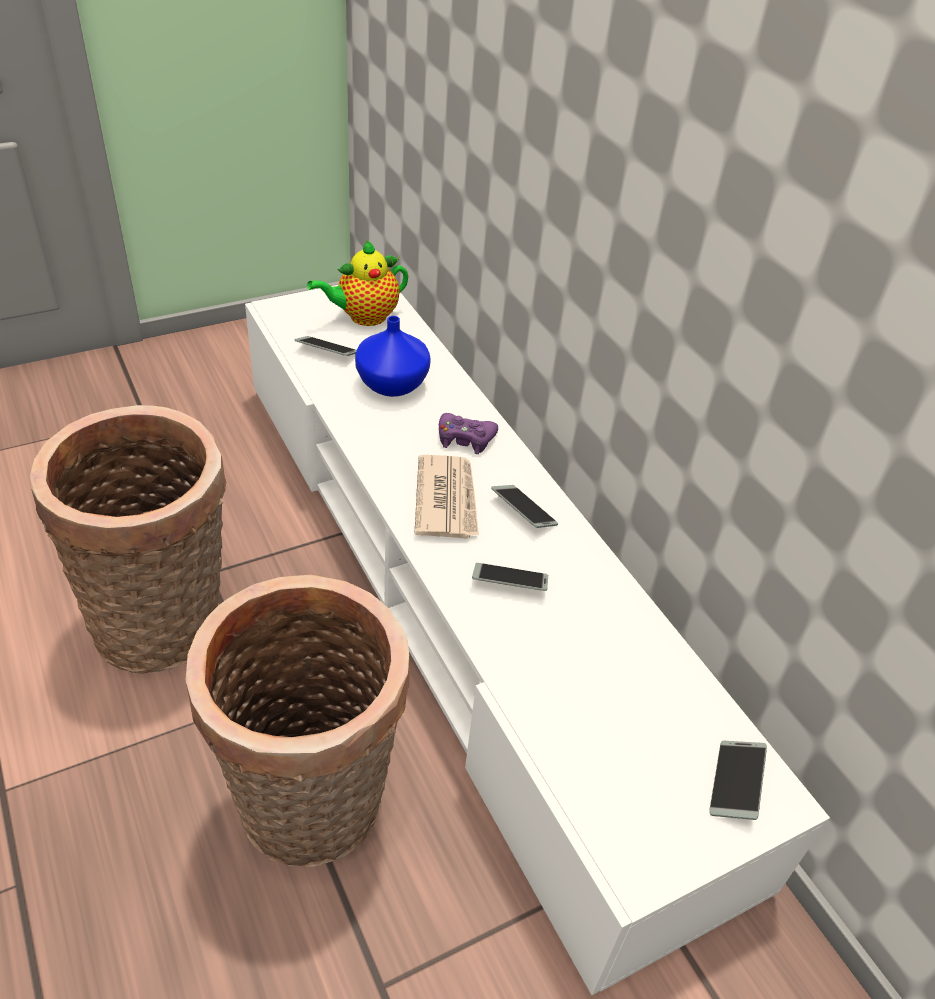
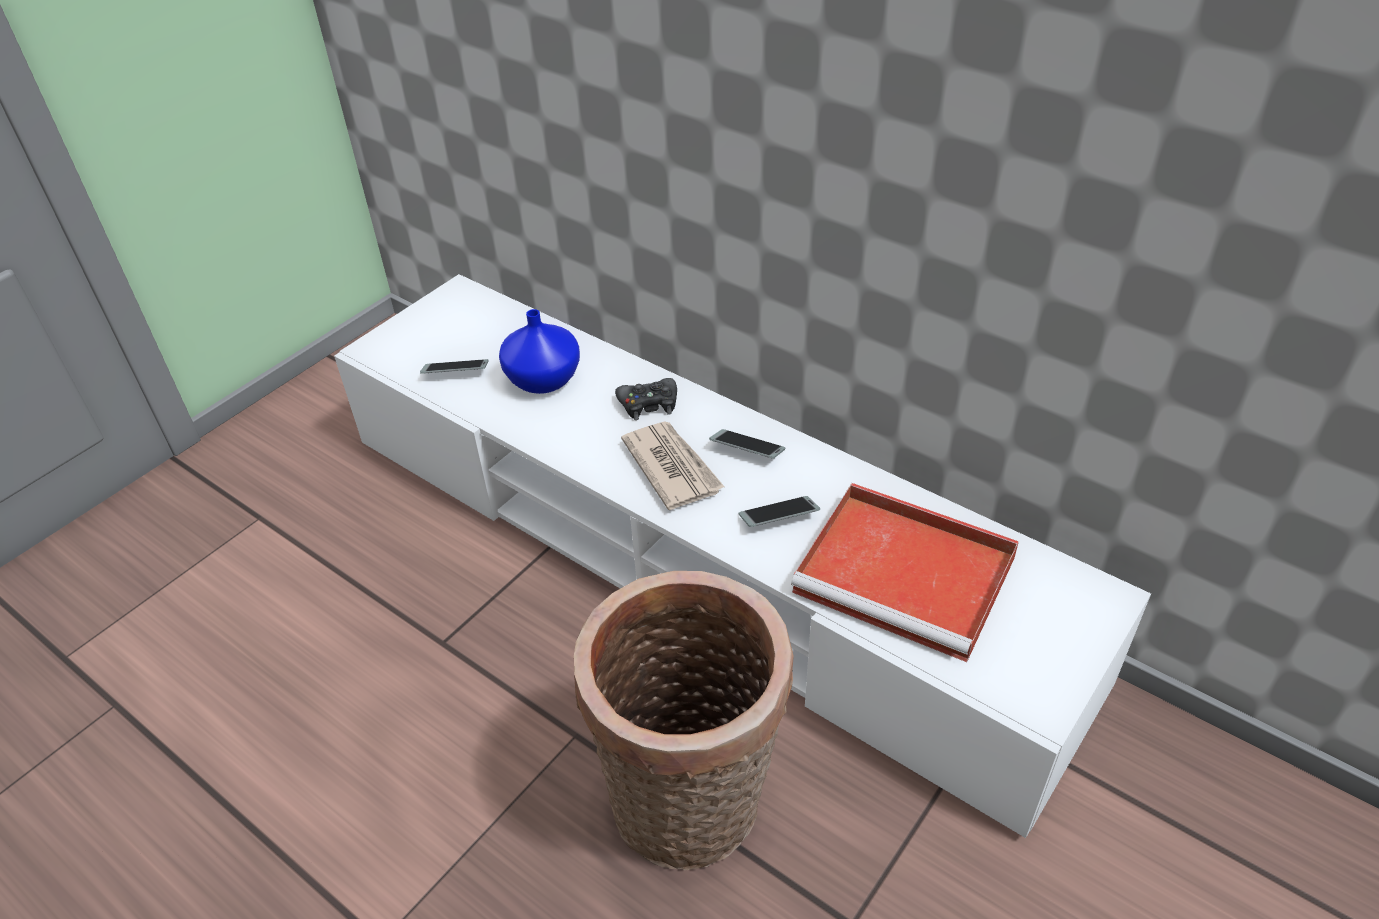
camera: 20 degrees left, 0 degrees up
(166, 624) = (433, 711): basket -> none
(364, 317) = (467, 324): teapot -> none
(465, 439) = (649, 404): purple game controller -> black game controller
(593, 688) = (909, 575): none -> red tray
(735, 784) = (1067, 601): phone -> none

